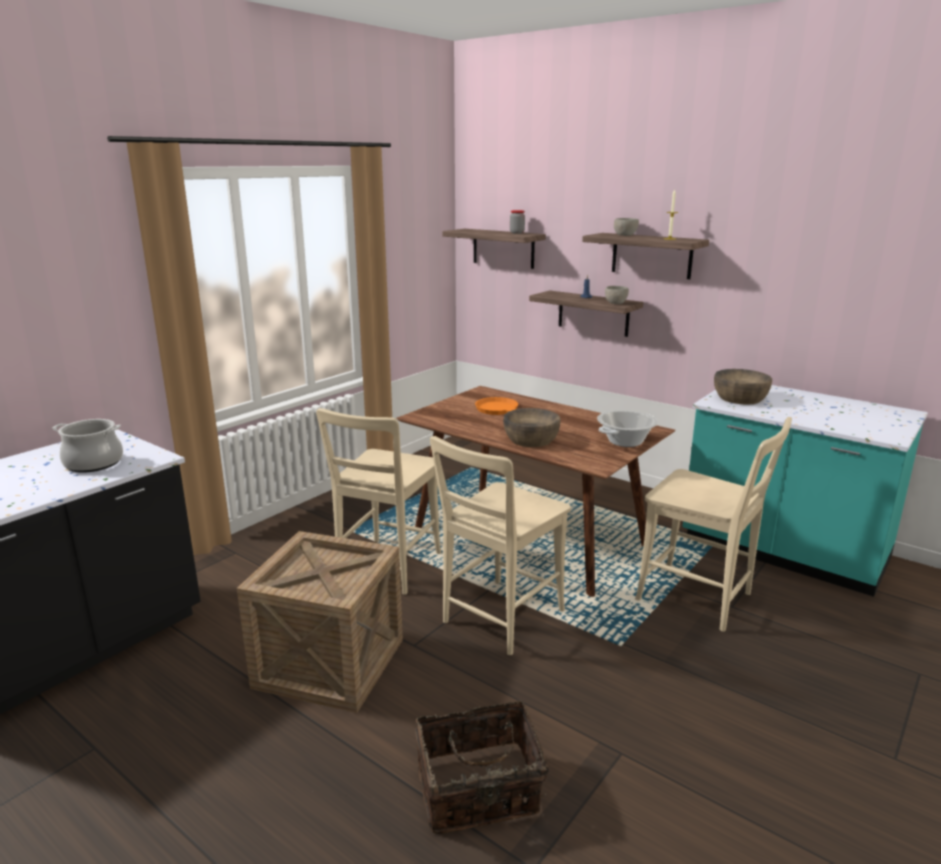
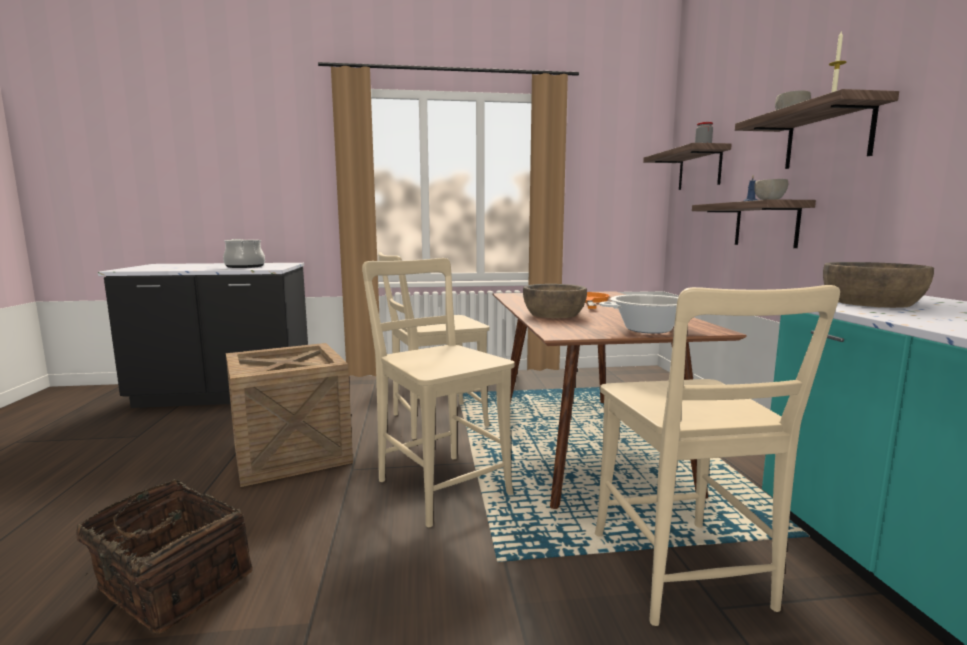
camera: 45 degrees right, 10 degrees down
(499, 619) = (439, 484): beige chair -> beige chair turned 60 degrees clockwise

